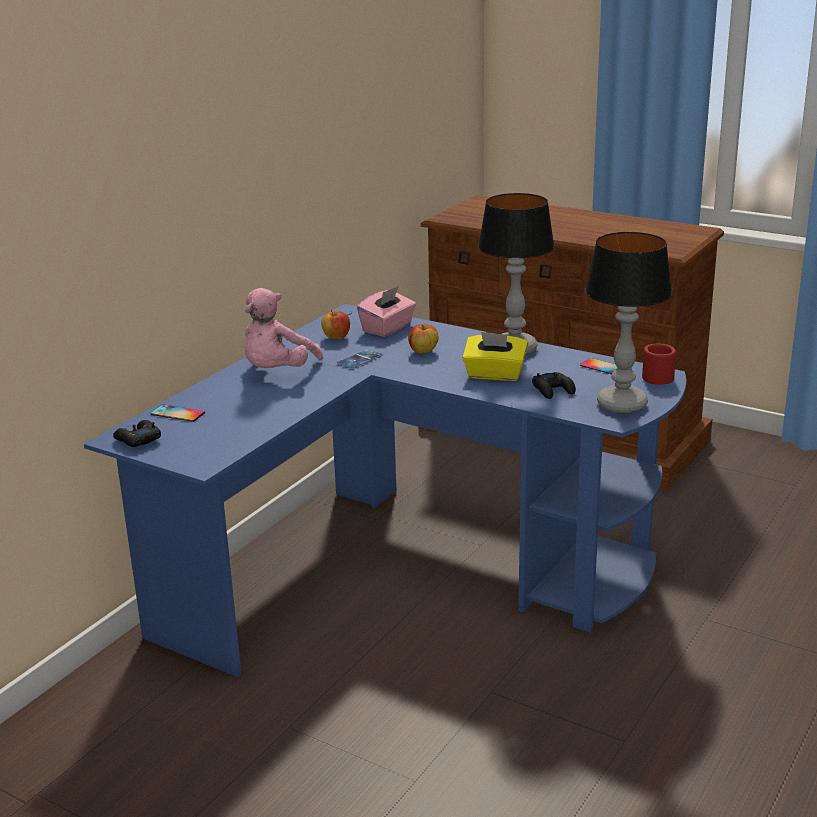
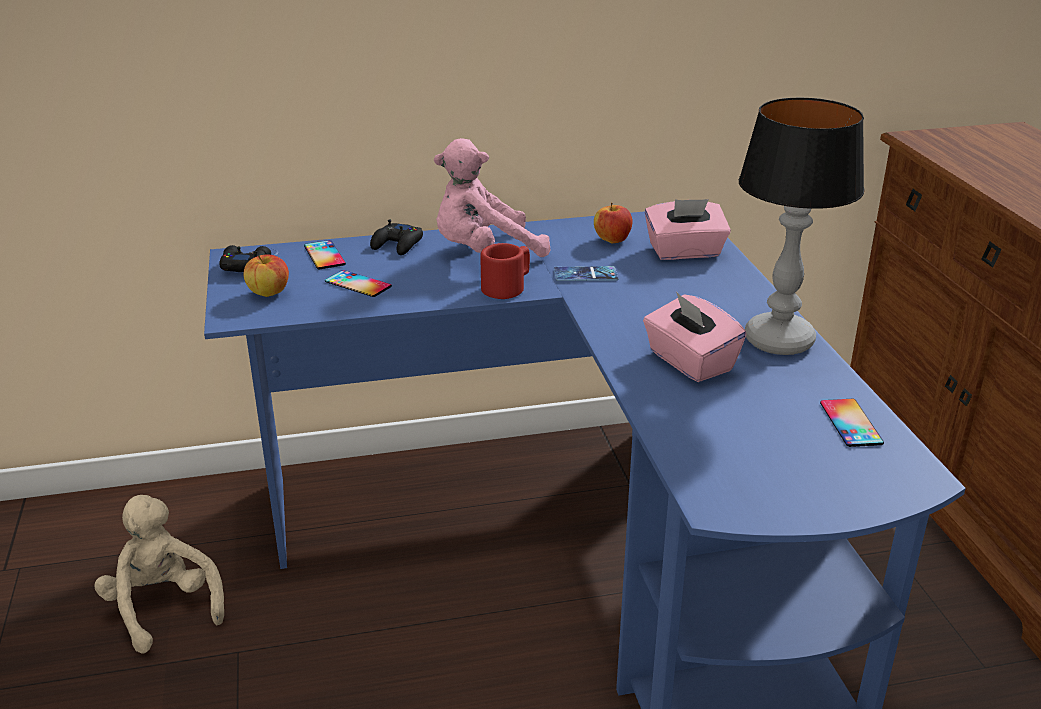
camera: 45 degrees right, 5 degrees up
(196, 741) = (163, 607): none -> beige plush toy
(239, 417) = (358, 284): none -> phone
(423, 351) = (668, 295): apple -> apple (269, 293)
(495, 375) = (689, 362): yellow tissue box -> pink tissue box
(553, 390) = (720, 418): black game controller -> black game controller (397, 245)
(620, 404) = (768, 486): table lamp -> none
(656, 376) = (902, 472): red mug -> red mug (508, 287)

